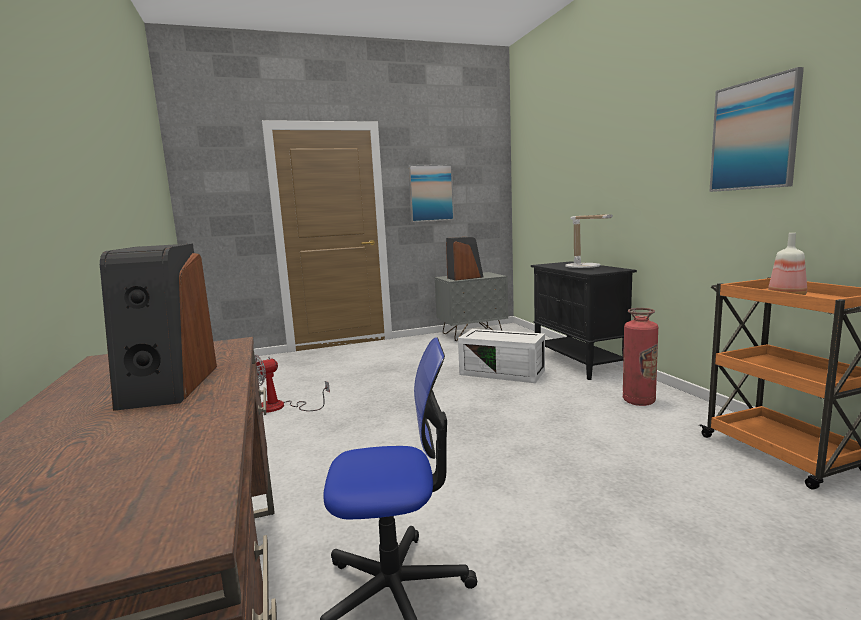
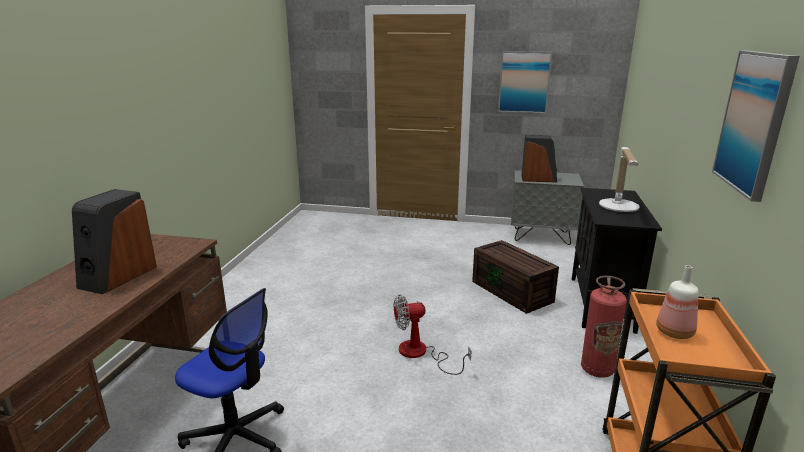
camera: 30 degrees right, 10 degrees up
(280, 407) = (313, 270): fan -> fan (421, 354)
(503, 372) = (513, 291): white storage box -> brown storage box

